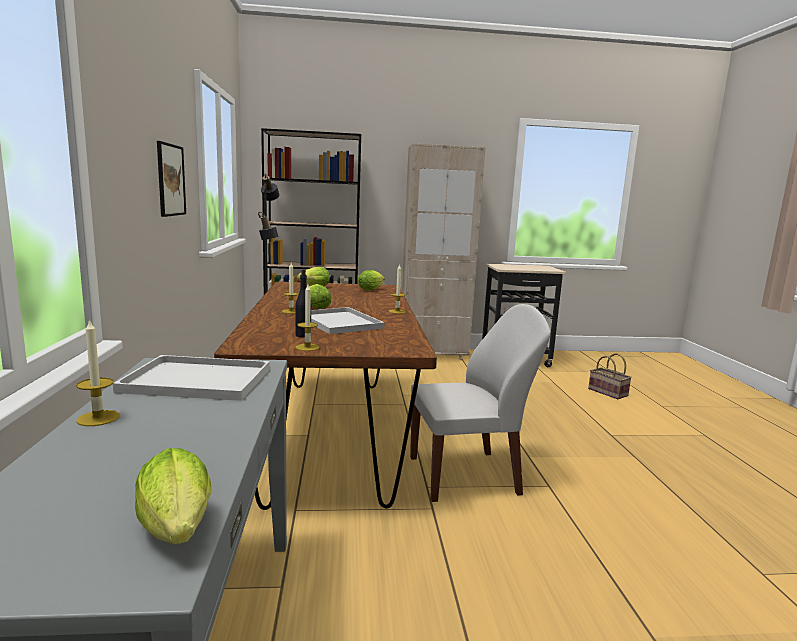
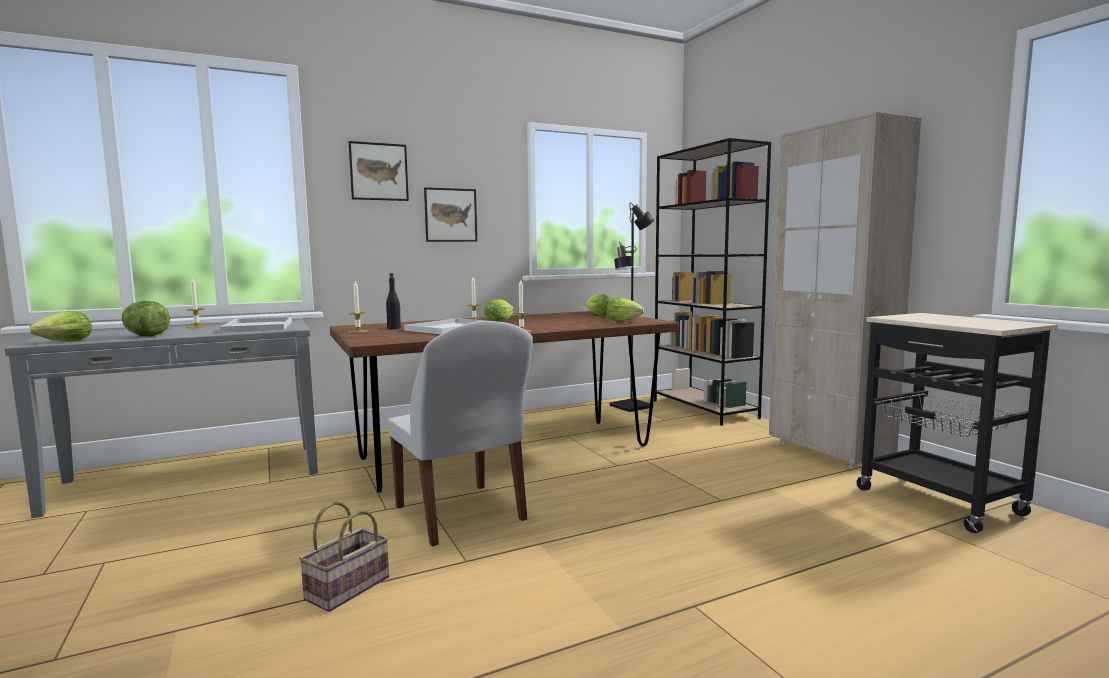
camera: 70 degrees right, 5 degrees down
(131, 111) = (379, 171): none -> picture
(199, 451) = (146, 336): none -> lettuce
(609, 392) = (942, 602): basket -> basket (347, 589)

